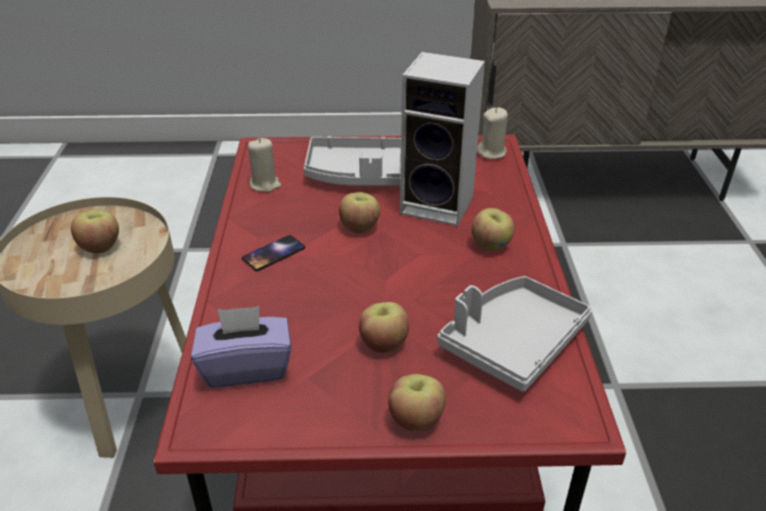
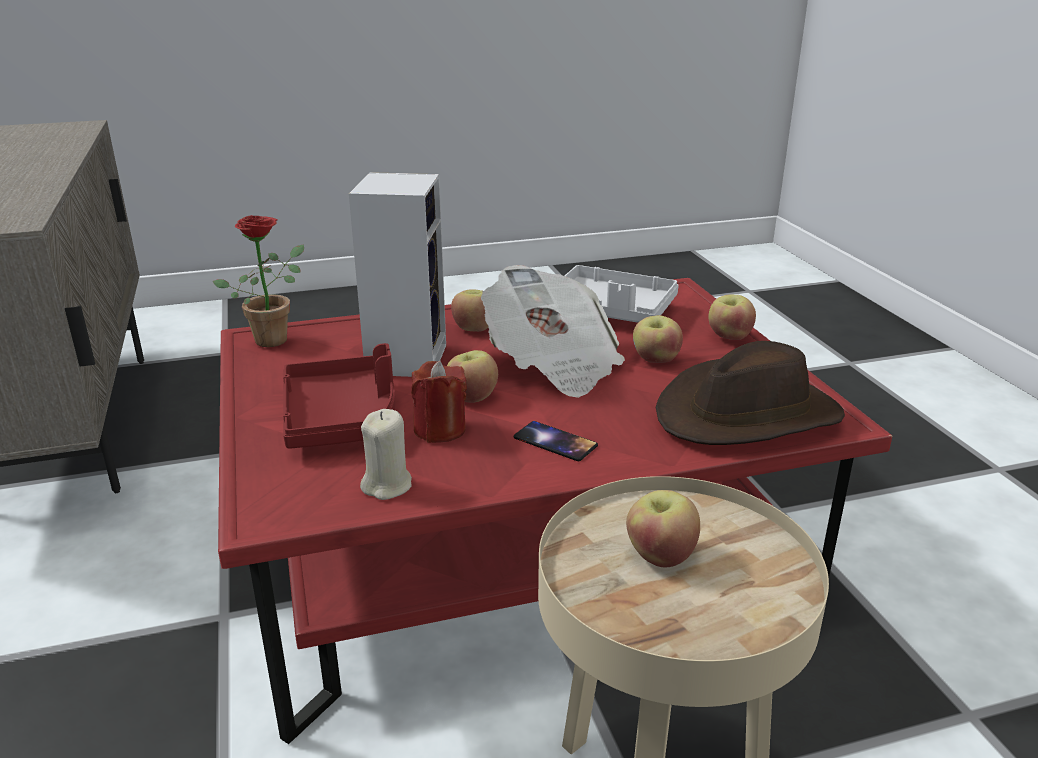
camera: 105 degrees left, 10 degrees down
(246, 367) = (748, 415): purple tissue box -> brown hat
(319, 208) = (440, 430): none -> red candle
(356, 174) = (342, 418): grey tray -> red tray
(399, 276) = (552, 364): none -> newspaper
(492, 152) = (275, 337): beige candle -> potted plant

